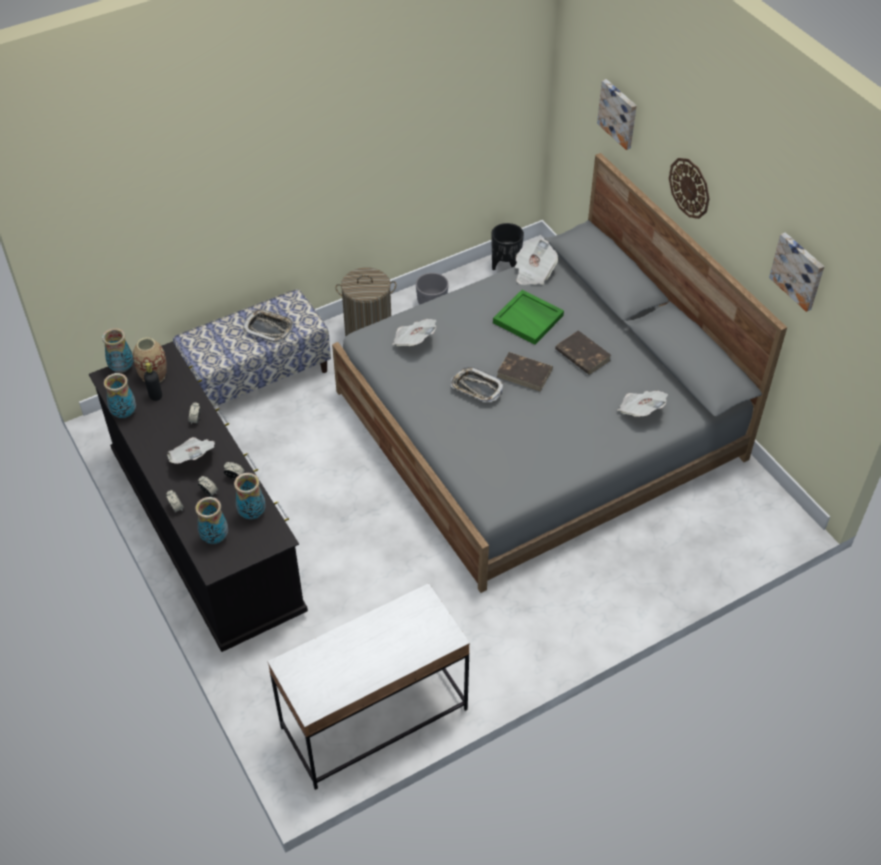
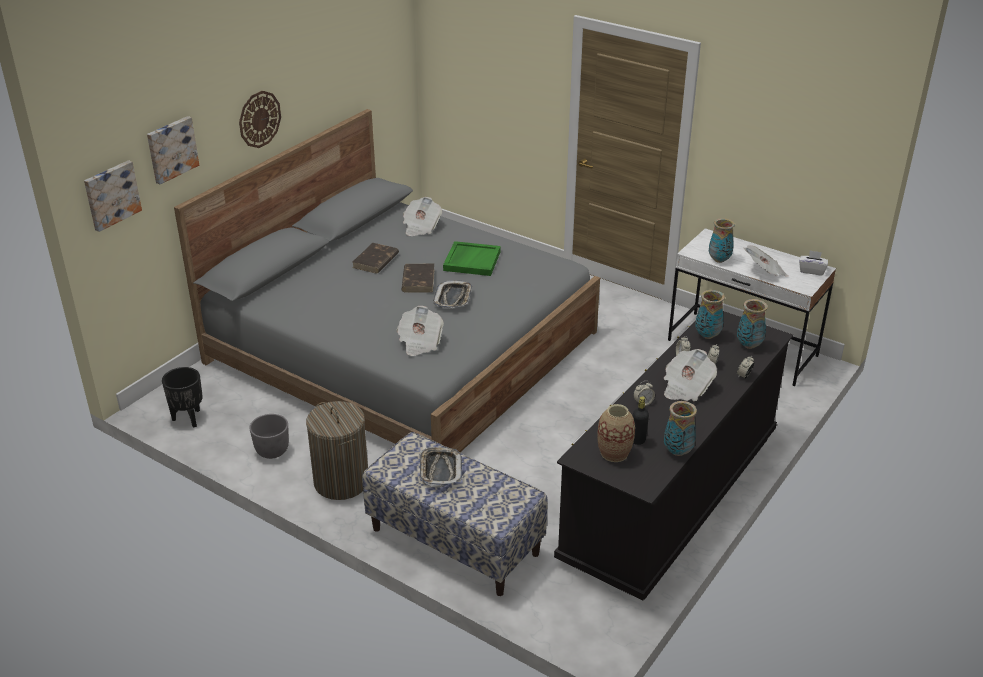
camera: 115 degrees left, 15 degrees down
(122, 368) = (624, 480): vase -> vase (719, 260)
(314, 695) = (811, 271): none -> white tissue box
(528, 319) = (347, 293): green tray -> green tray (471, 260)
(533, 272) = (277, 306): newspaper -> newspaper (764, 272)
(798, 270) = (354, 62): picture -> picture (111, 195)

